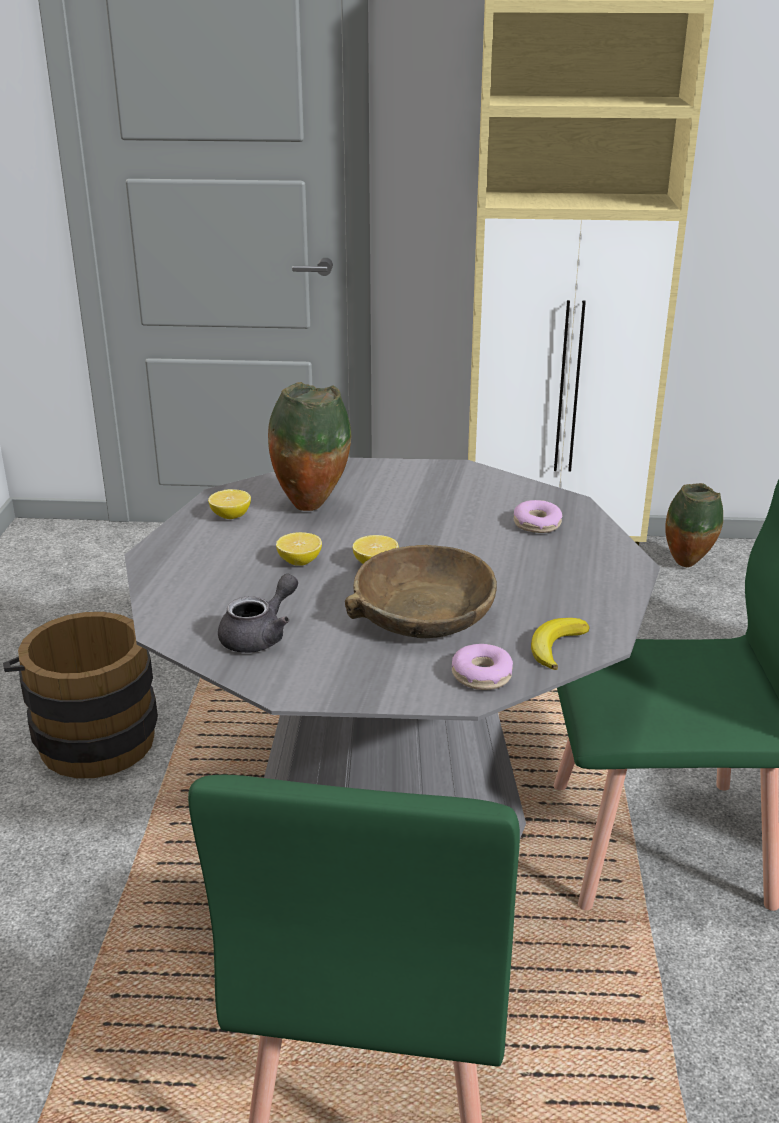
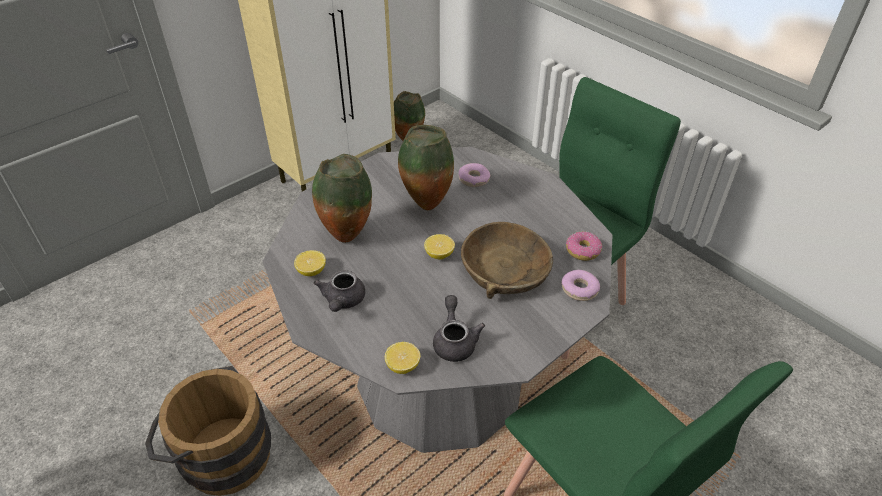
camera: 45 degrees left, 15 degrees up
(216, 550) = (342, 301): none -> grey teapot
(300, 562) = (399, 278): lemon -> lemon (403, 366)
(439, 520) = (426, 204): none -> vase
(555, 646) = (583, 251): banana -> donut

